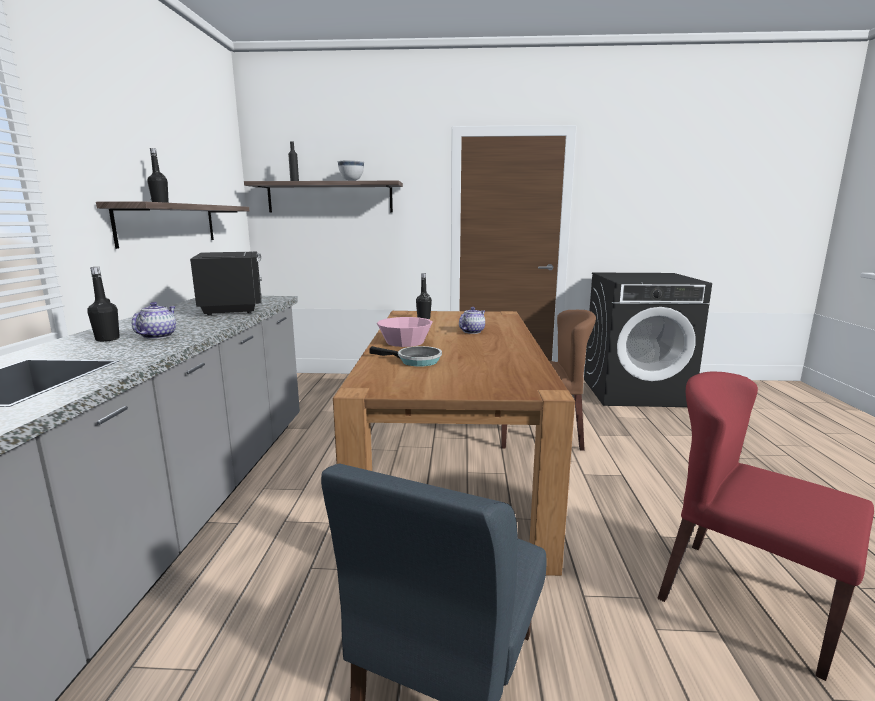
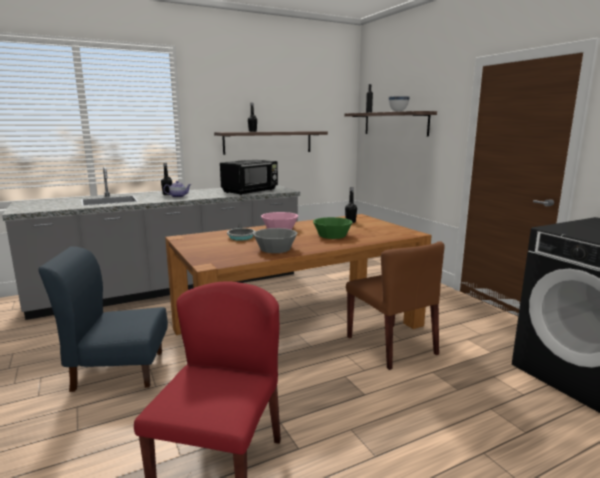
camera: 60 degrees right, 0 degrees up
(472, 331) = (332, 235): teapot -> green bowl
(502, 356) = (275, 249): none -> grey bowl

